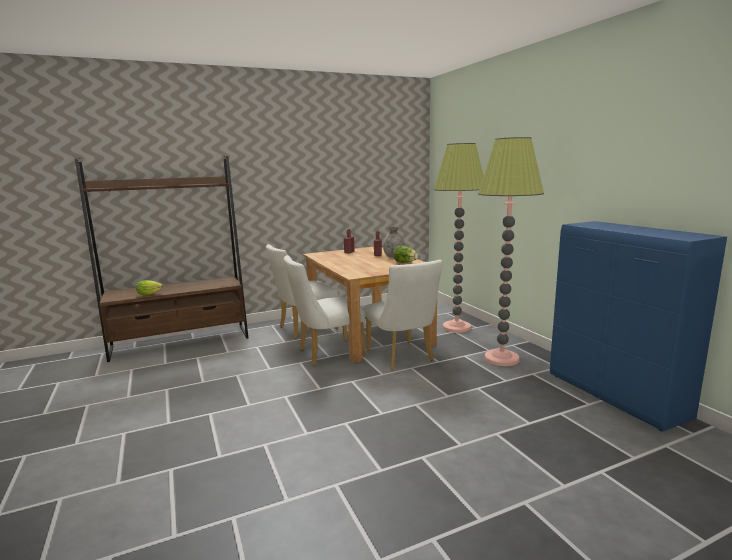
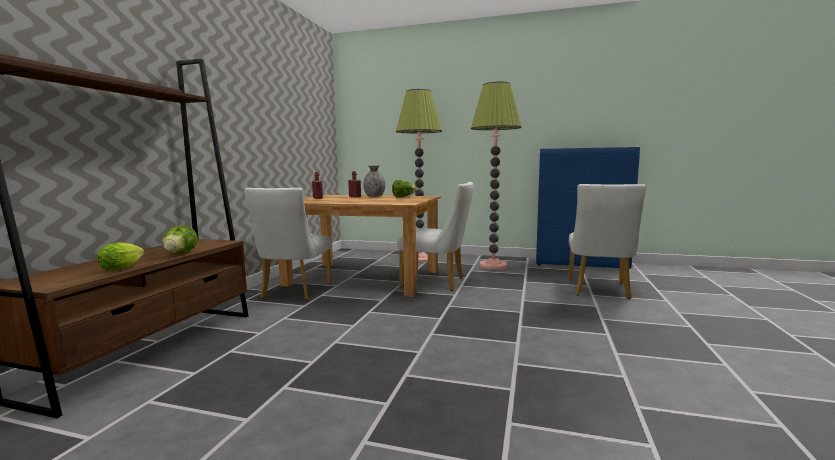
camera: 50 degrees left, 5 degrees down
(189, 289) = (180, 254): none -> lettuce
(326, 353) = (373, 299): white chair -> white chair (599, 290)

